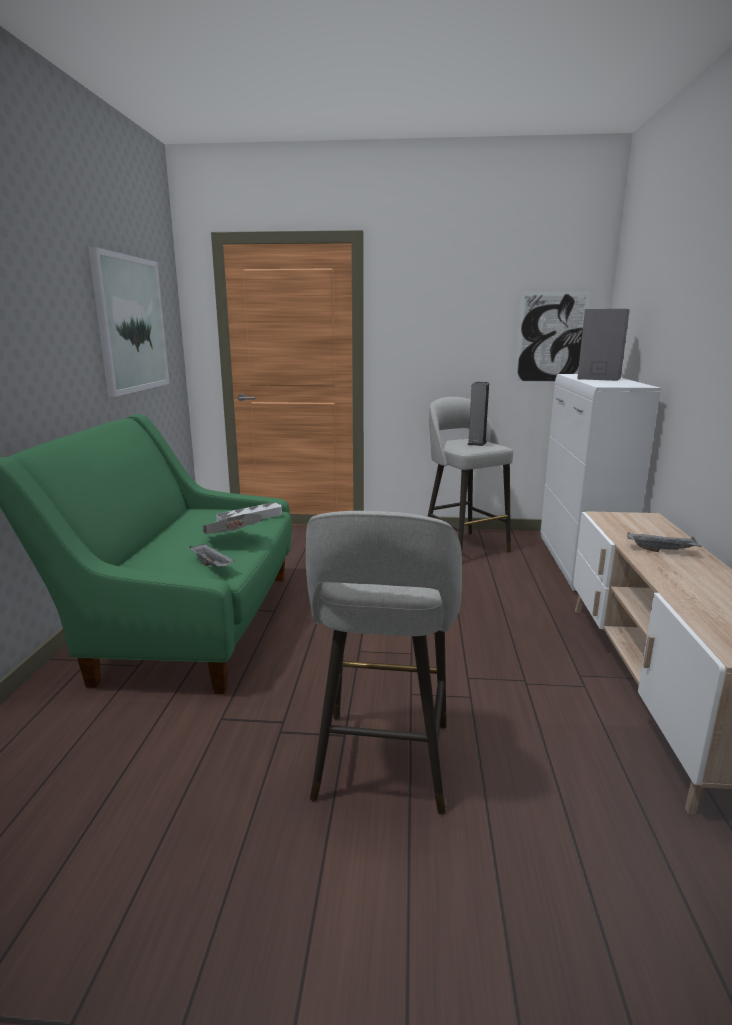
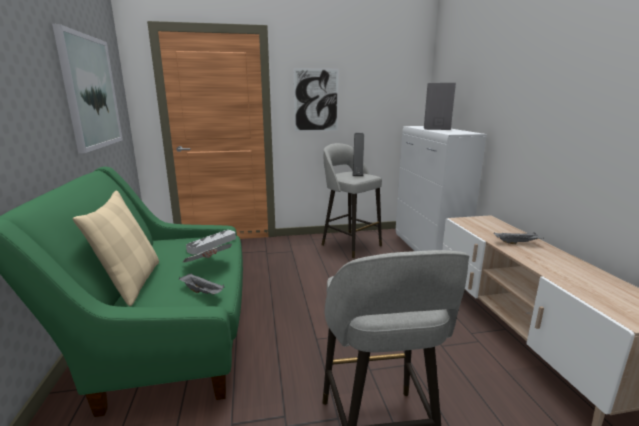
camera: 15 degrees left, 0 degrees up
(142, 549) = (131, 283): none -> beige pillow
(551, 338) = (395, 103): picture -> picture (316, 100)

